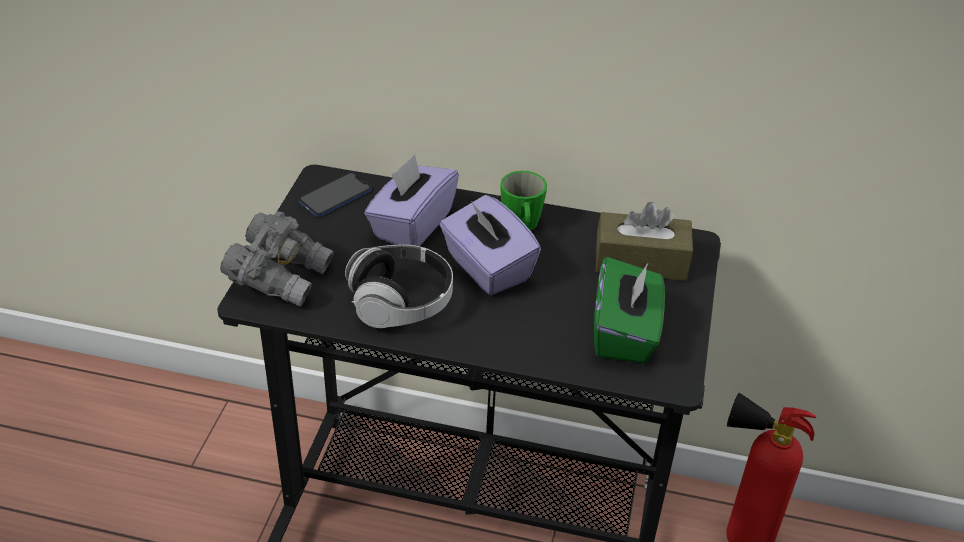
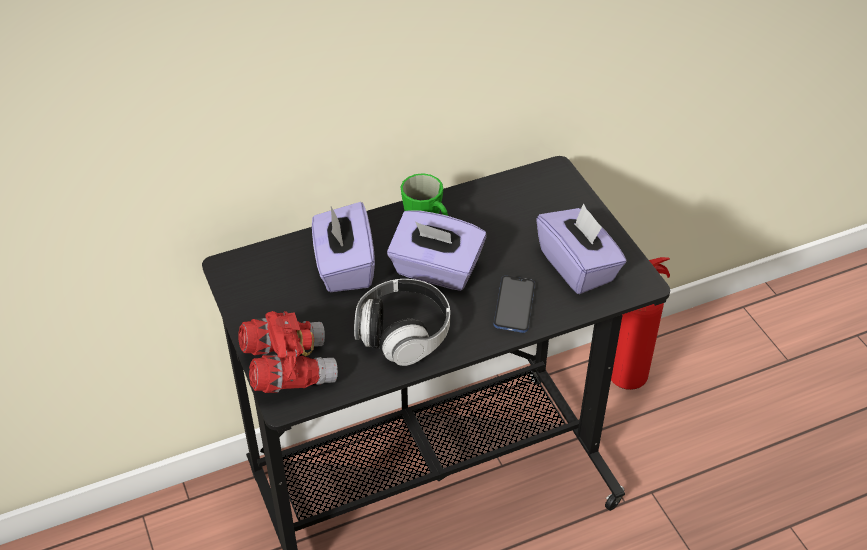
camera: 35 degrees left, 5 degrees up
(280, 277) = (288, 368): grey binoculars -> red binoculars
(335, 196) = (257, 275): phone -> phone (514, 305)
(625, 333) = (578, 266): green tissue box -> purple tissue box
(641, 261) = (534, 205): brown tissue box -> none

